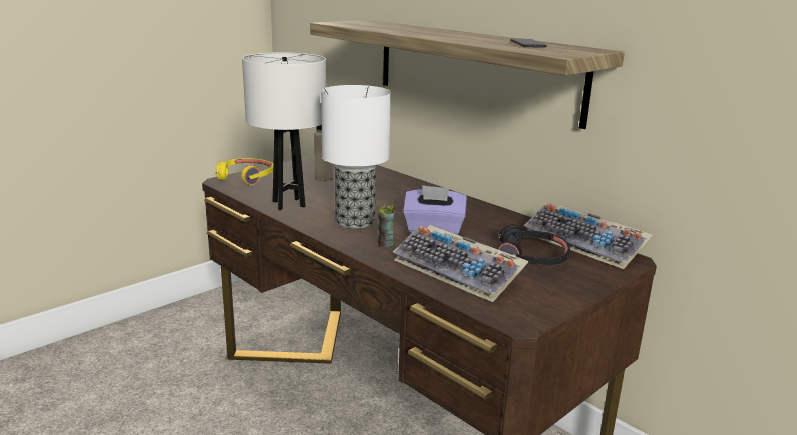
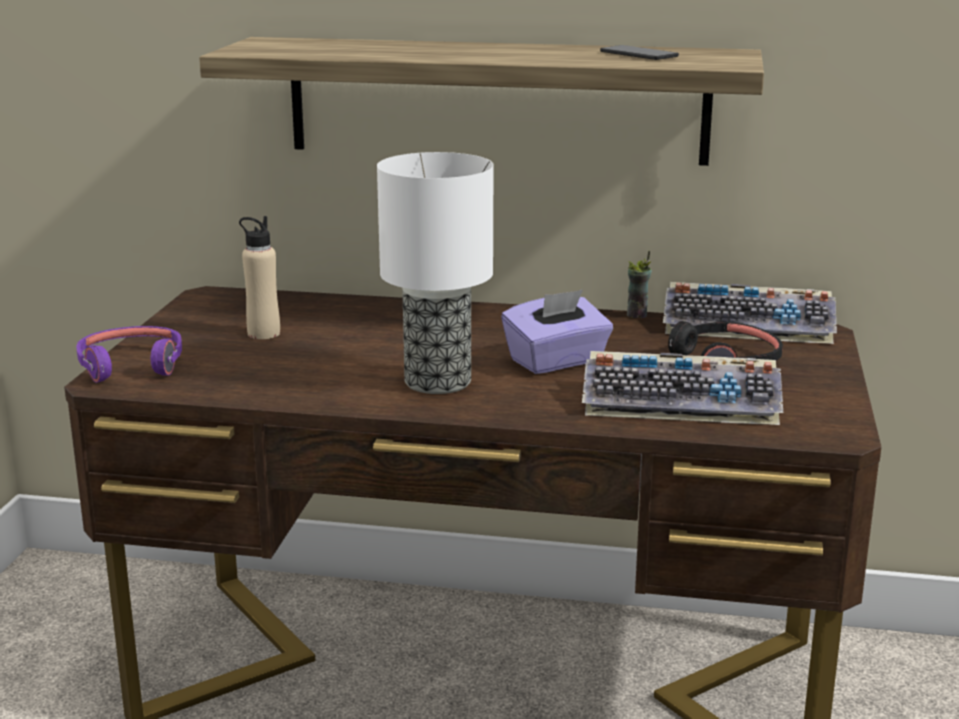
camera: 35 degrees left, 0 degrees up
(246, 177) = (131, 365): yellow headphones -> purple headphones
(288, 204) = (291, 386): white table lamp -> none
(385, 244) = (537, 399): cup -> cup (637, 315)

